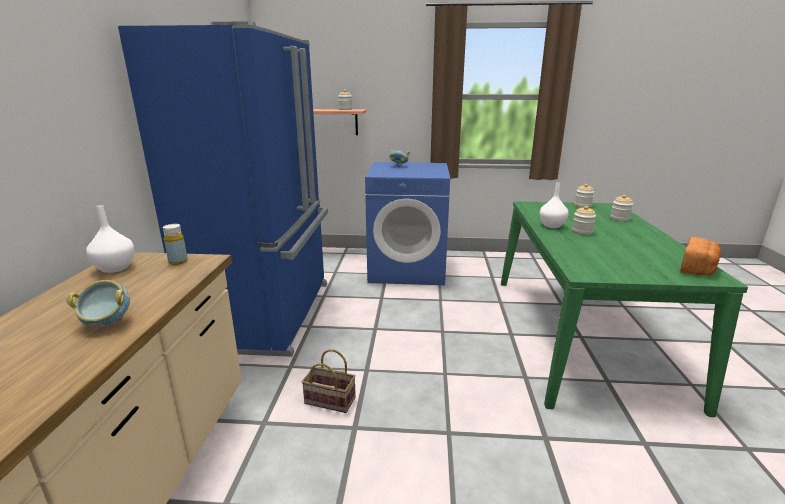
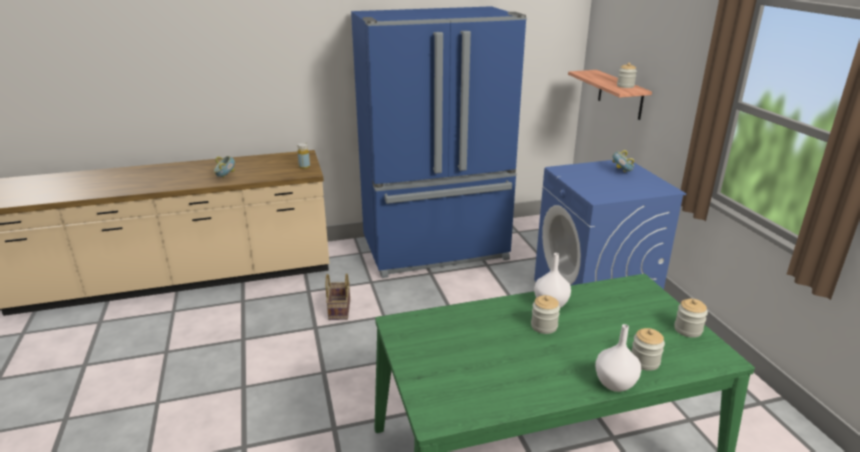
camera: 70 degrees right, 5 degrees up
(115, 268) = (289, 157): white vase -> white vase (615, 383)
(698, 268) = (460, 408): bread -> none

